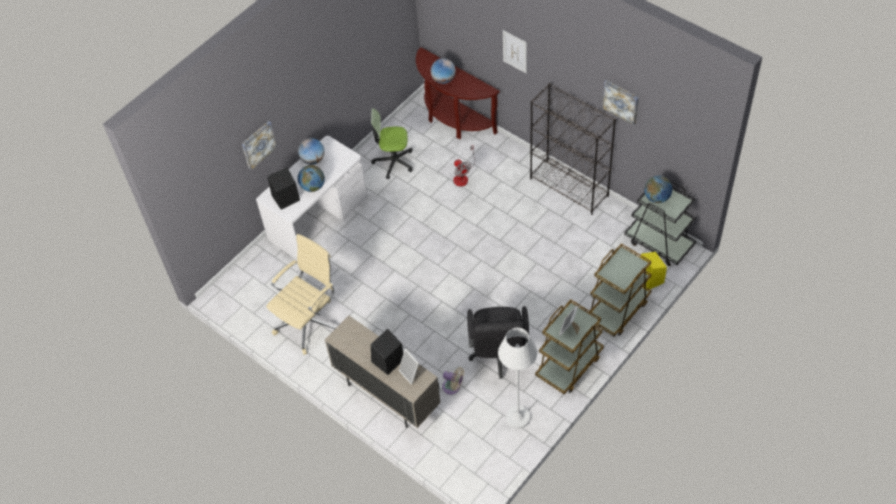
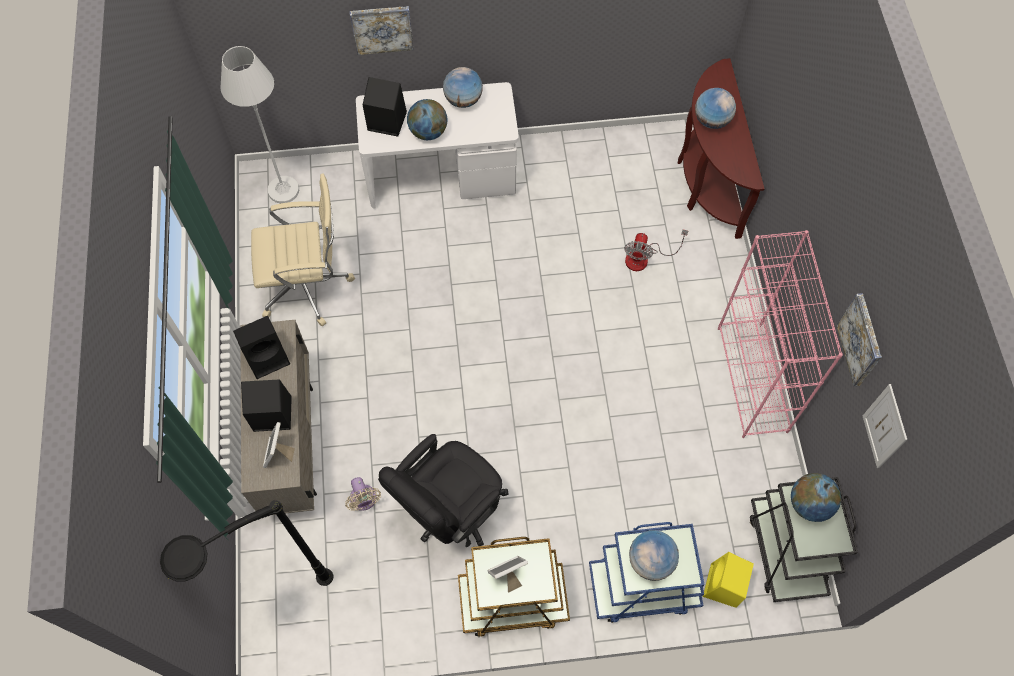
camera: 40 degrees right, 10 degrees up
(355, 340) = (268, 356): none -> black speaker
(393, 162) = (587, 176): office chair -> none
(466, 467) = (276, 608): none -> black floor lamp
(515, 51) = (800, 151): picture -> picture (884, 426)
(518, 417) = (390, 606): white floor lamp -> white floor lamp (283, 190)
(569, 187) = (752, 380): black bookcase -> pink bookcase
(617, 309) = (643, 587): brown cart -> blue cart
(620, 272) = (651, 561): none -> globe

